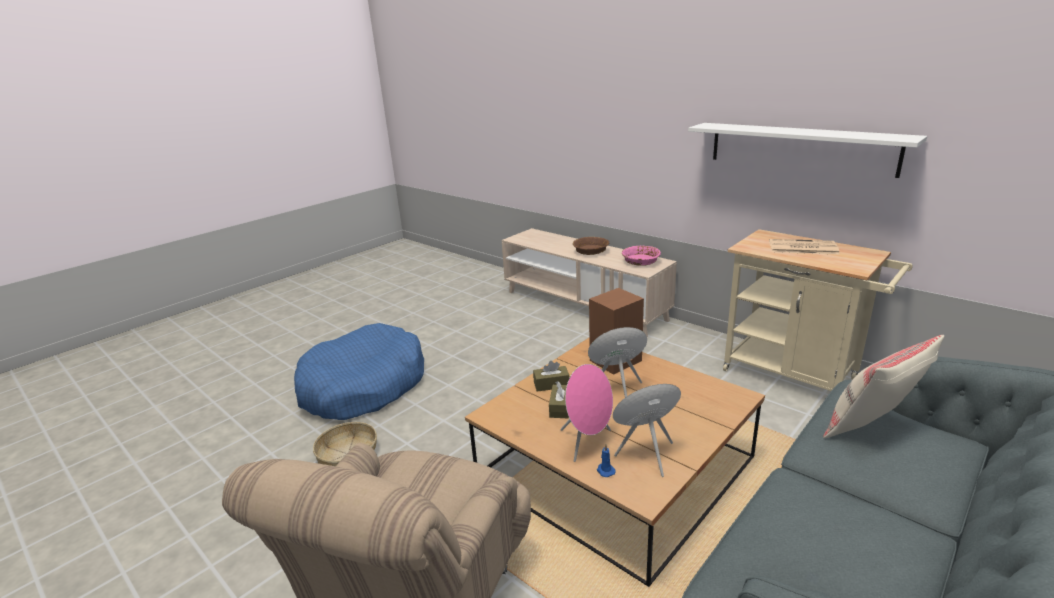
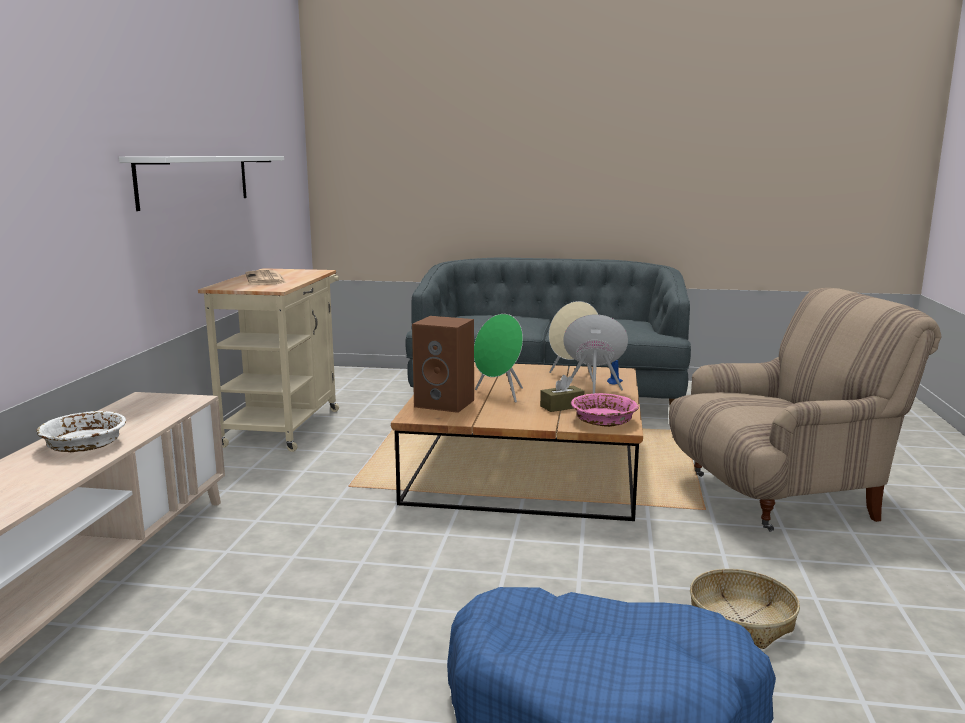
camera: 125 degrees left, 10 degrees down
(551, 384) = (530, 417): brown tissue box -> none
(591, 251) = (84, 445): brown bowl -> white bowl
(640, 262) = (144, 407): pink bowl -> pink bowl (604, 421)
(871, 428) = (479, 323): beige pillow -> none

